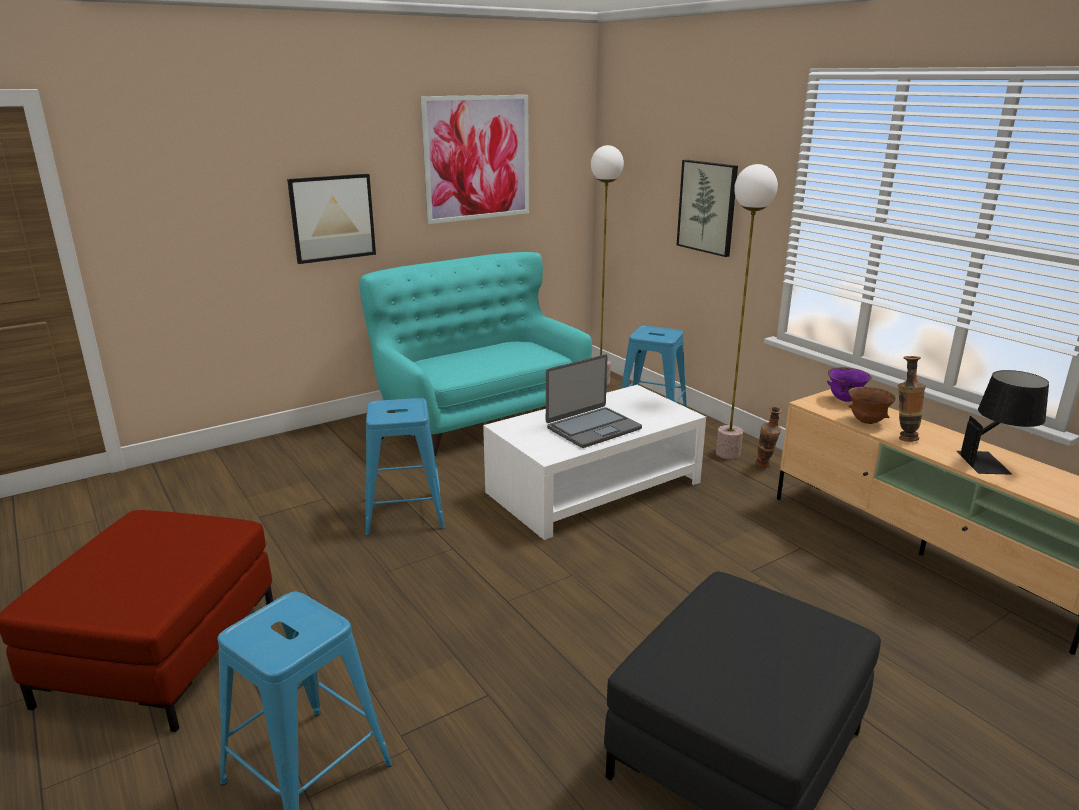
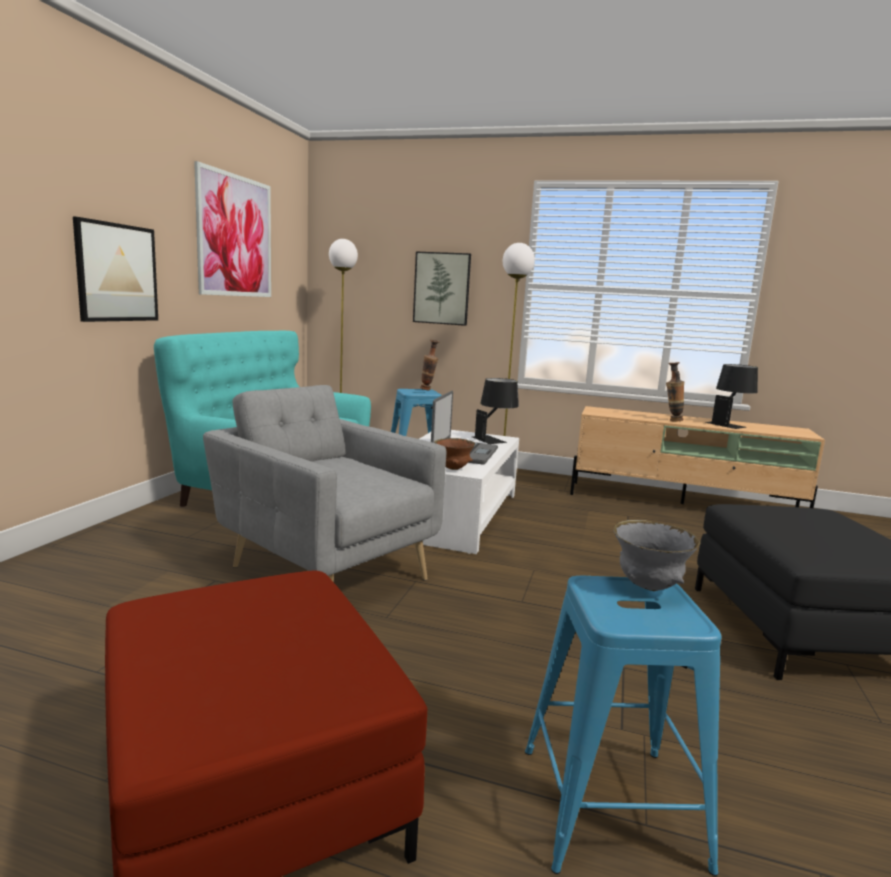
camera: 40 degrees left, 10 degrees down
(318, 621) = (648, 586): none -> grey bowl
(404, 513) = (324, 569): blue stool -> grey armchair
(670, 413) = (494, 439): none -> black table lamp
(765, 466) = (534, 480): vase -> vase (428, 390)
(844, 400) = (605, 410): purple bowl -> none
(867, 422) = (640, 417): brown bowl -> brown bowl (453, 469)

